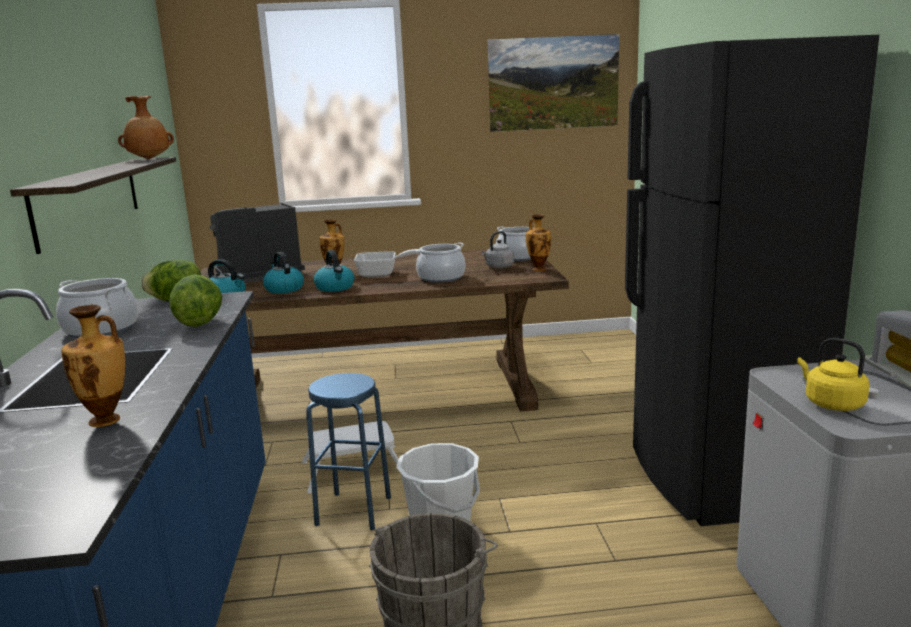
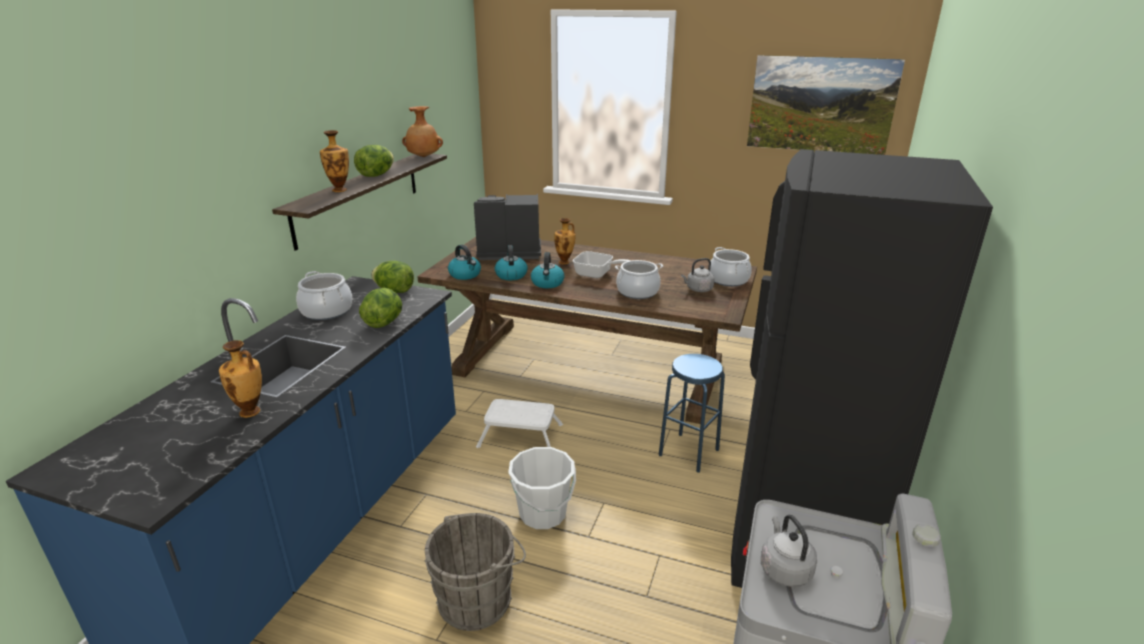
camera: 25 degrees right, 10 degrees up
(112, 168) = (376, 175): none -> lettuce
(353, 511) = (495, 475): blue stool -> blue stool (688, 452)
(538, 269) = (729, 301): vase -> vase (340, 190)
(831, 403) = (784, 569): yellow kettle -> grey kettle

